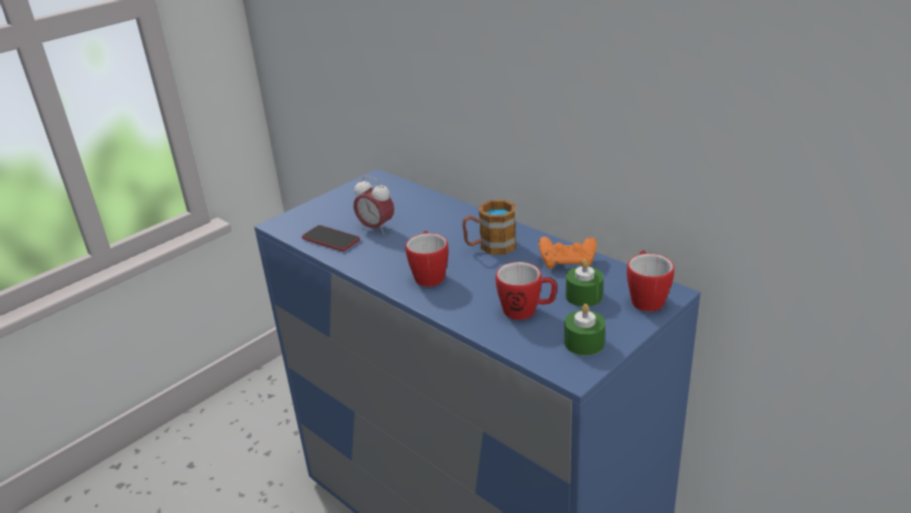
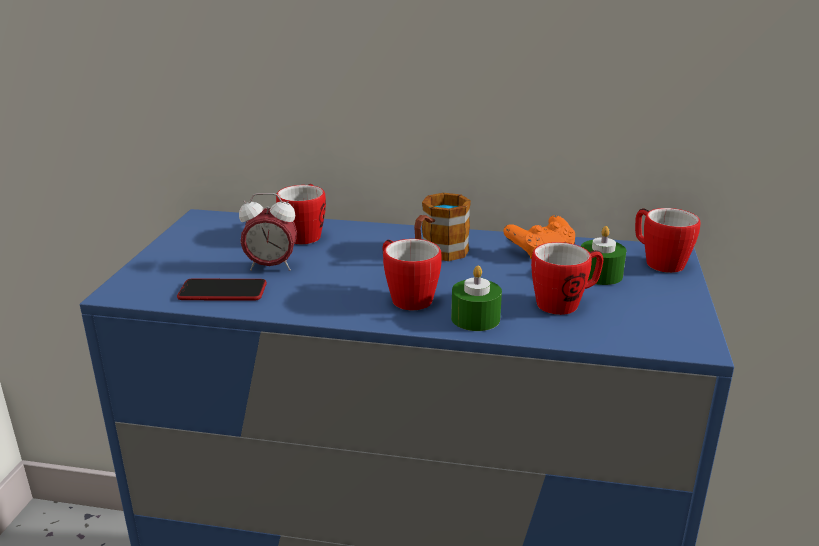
camera: 35 degrees left, 5 degrees down
(423, 207) = (305, 234): none -> mug
(584, 343) = (663, 315): green candle -> green candle (475, 318)

